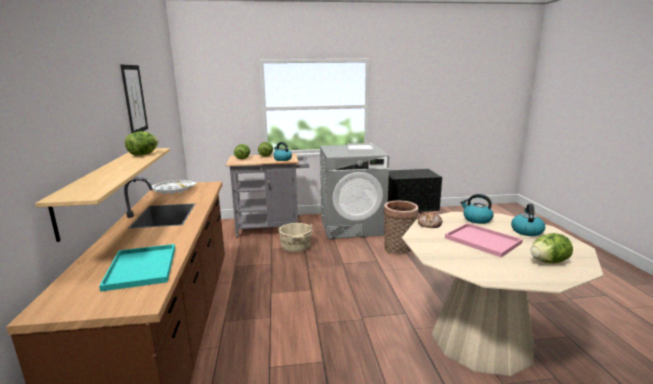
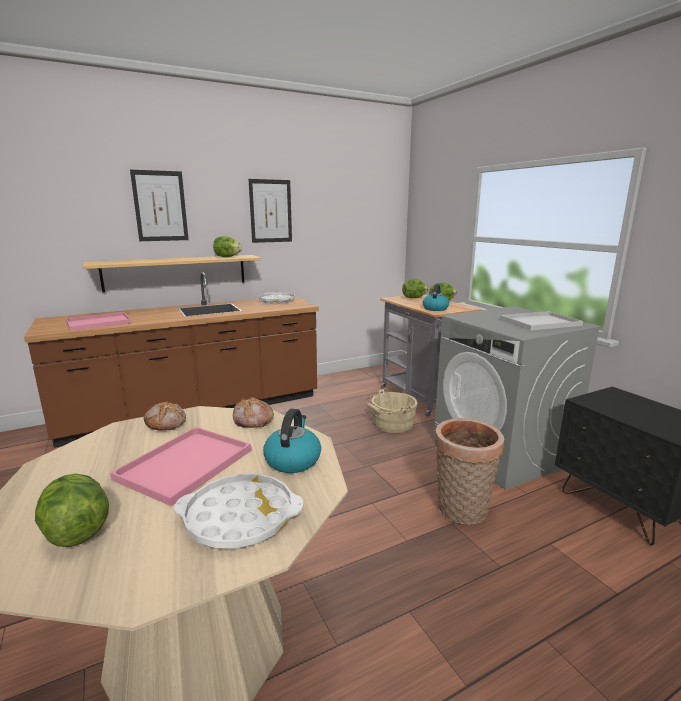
camera: 70 degrees right, 0 degrees up
(78, 103) = (160, 206): none -> picture
(141, 267) = (100, 322): turquoise tray -> pink tray
(428, 245) = (166, 423): none -> bread
(526, 231) = (240, 517): kettle -> white tray

